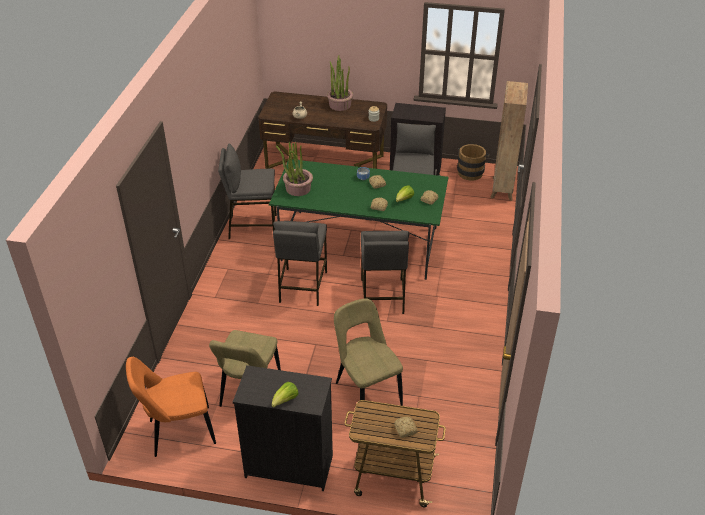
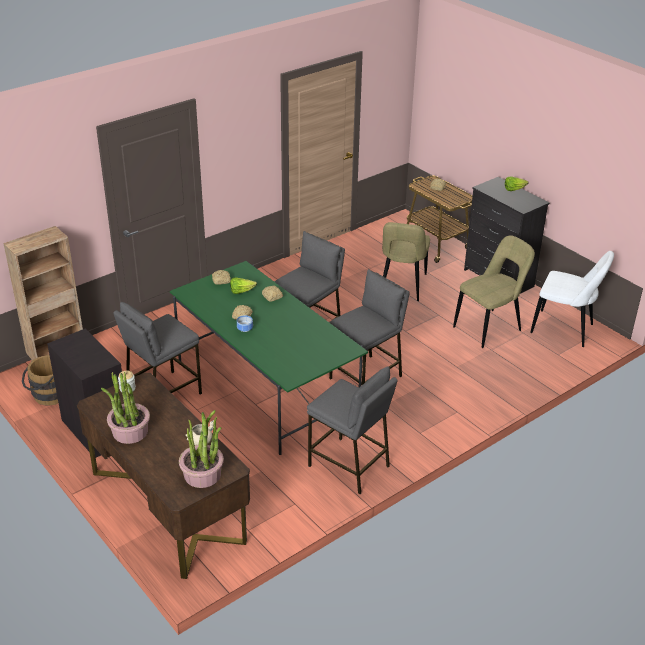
camera: 140 degrees left, 5 degrees down
(178, 432) = (565, 330): orange chair -> white chair
(297, 188) = (321, 351): potted plant -> potted plant (203, 474)

